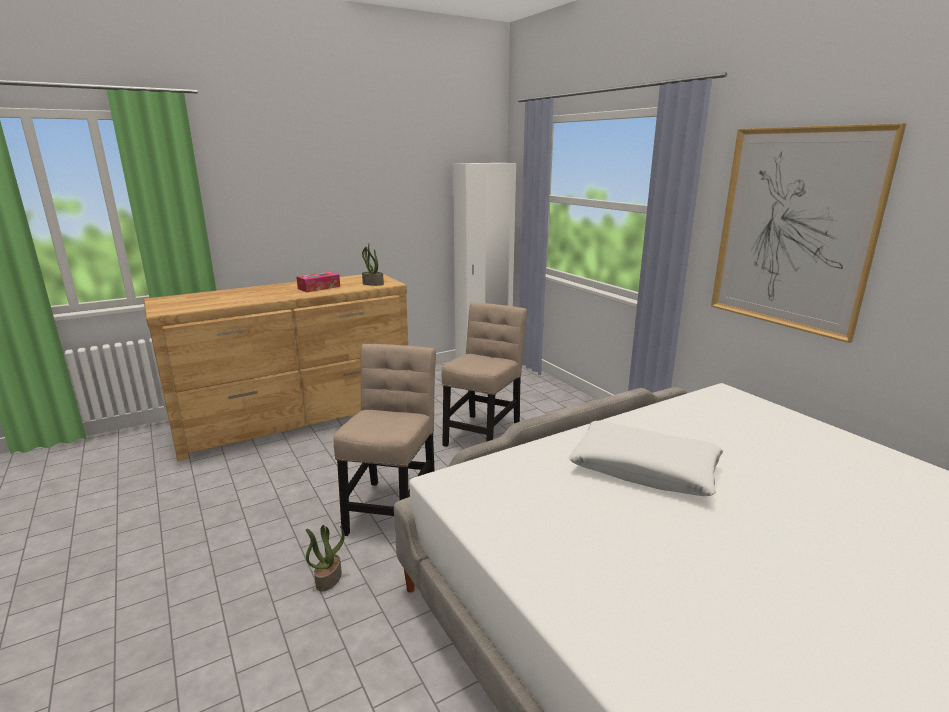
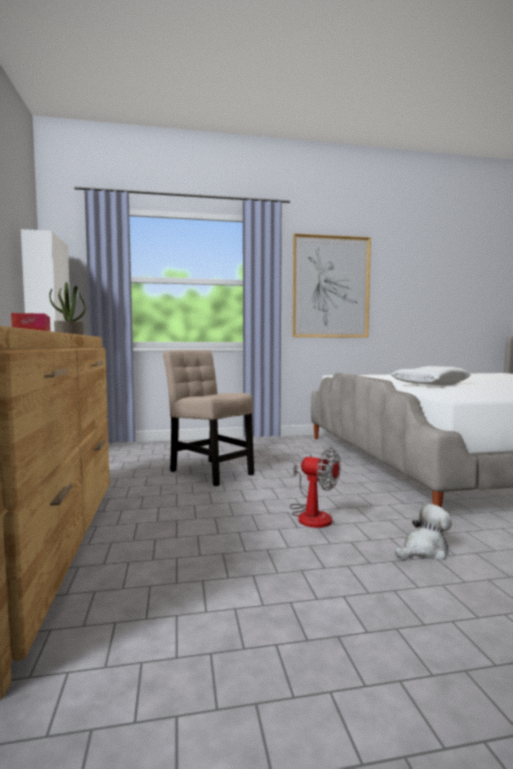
camera: 70 degrees left, 15 degrees down
(328, 578) = (424, 550): potted plant -> plush toy
(392, 506) = (311, 515): beige chair -> fan

